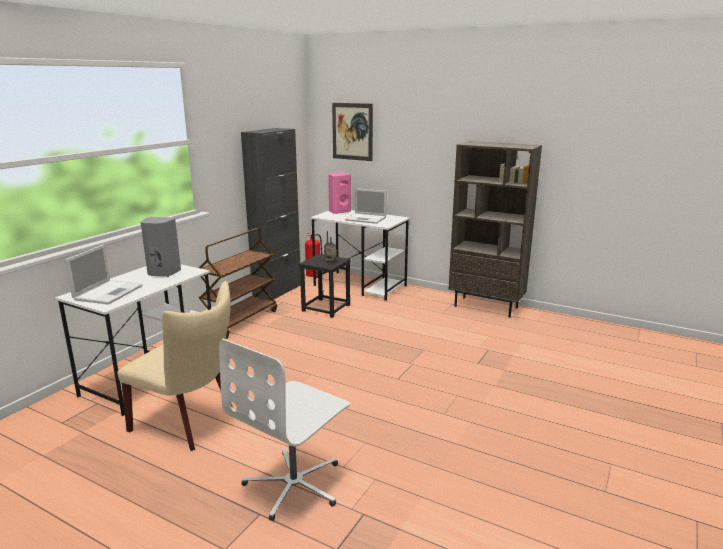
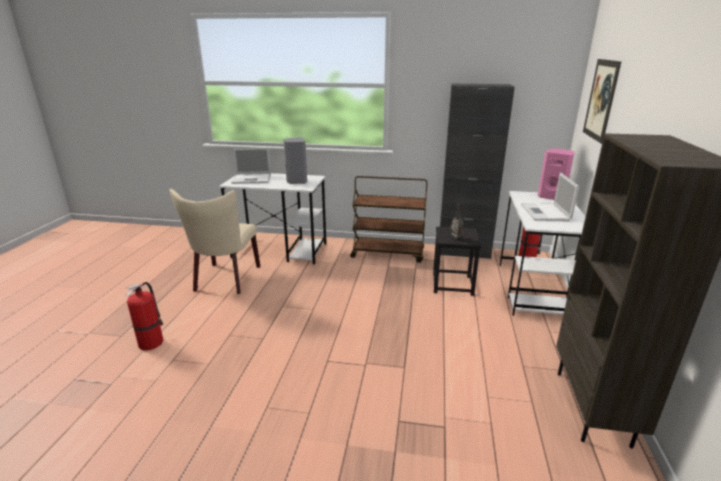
camera: 70 degrees right, 5 degrees up
(295, 484) = (151, 342): white office chair -> fire extinguisher

